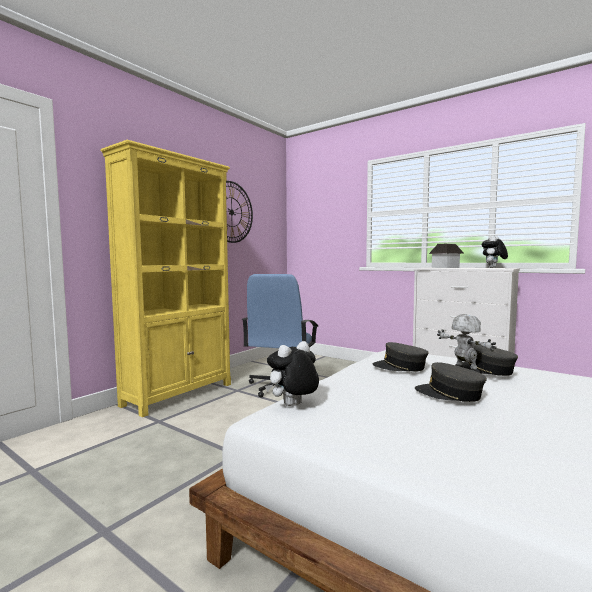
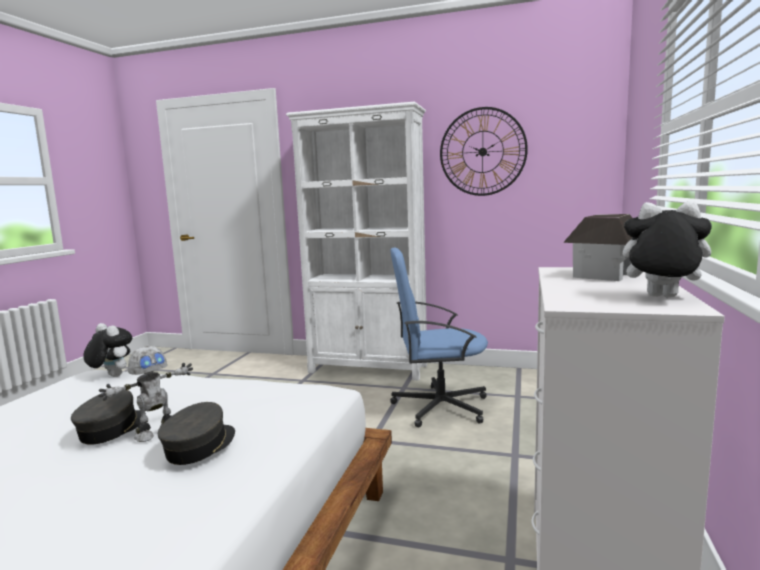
camera: 70 degrees right, 5 degrees up
(179, 394) = (369, 368): yellow bookcase -> white bookcase
(400, 367) = (218, 397): grey cap -> none

